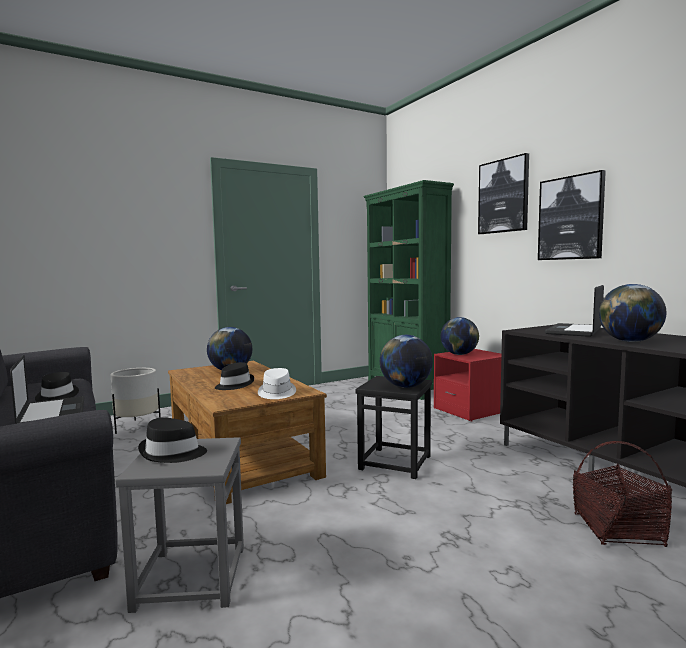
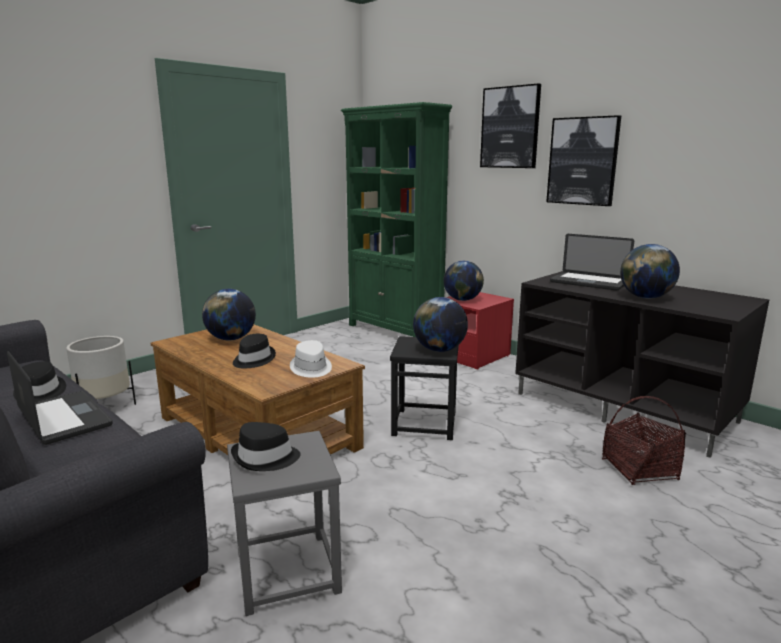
camera: 15 degrees left, 10 degrees up
(574, 331) = (589, 282): laptop -> laptop turned 75 degrees counterclockwise

